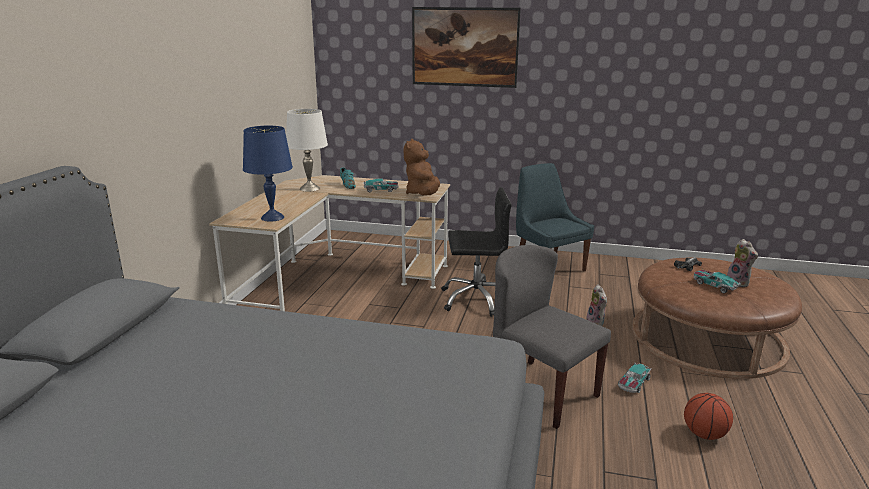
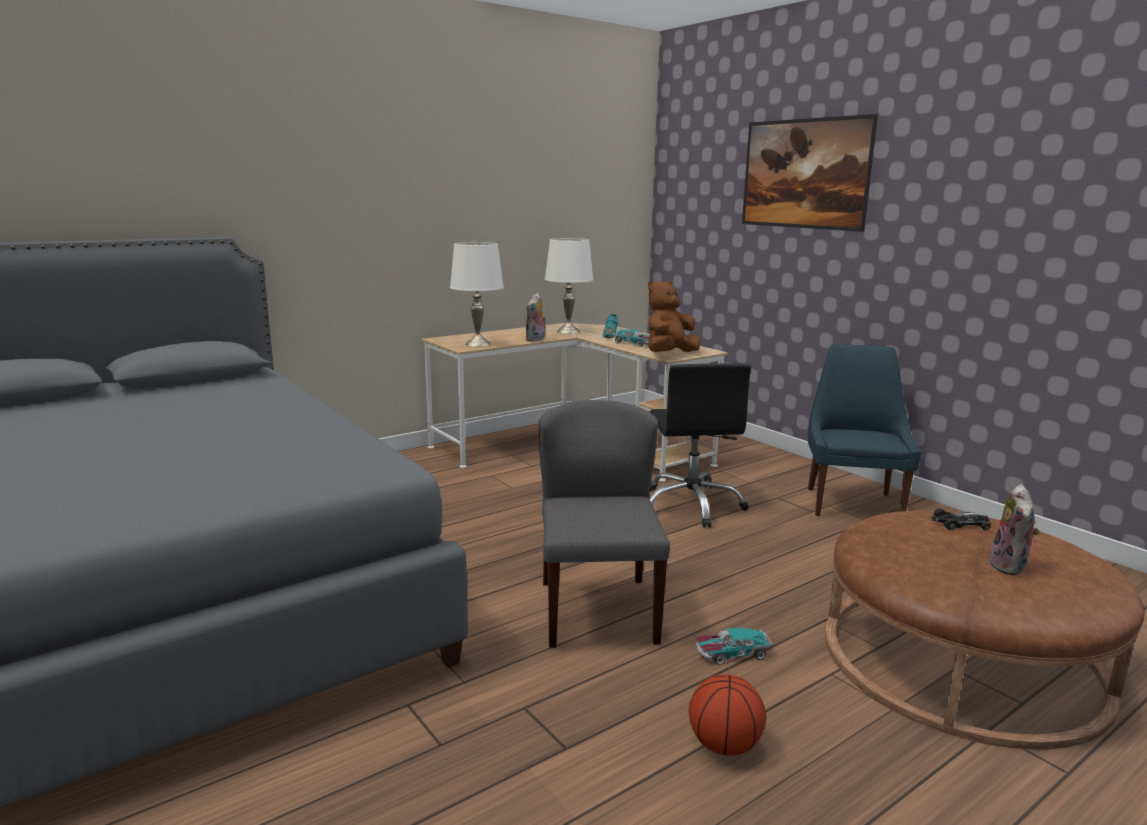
camera: 40 degrees right, 5 degrees down
(272, 217) = (478, 344): blue table lamp -> white table lamp
(476, 299) = (691, 505): black office chair -> black office chair turned 45 degrees clockwise
(596, 323) = (804, 578): plush toy -> plush toy (536, 340)
(714, 285) = (950, 555): toy car -> none

